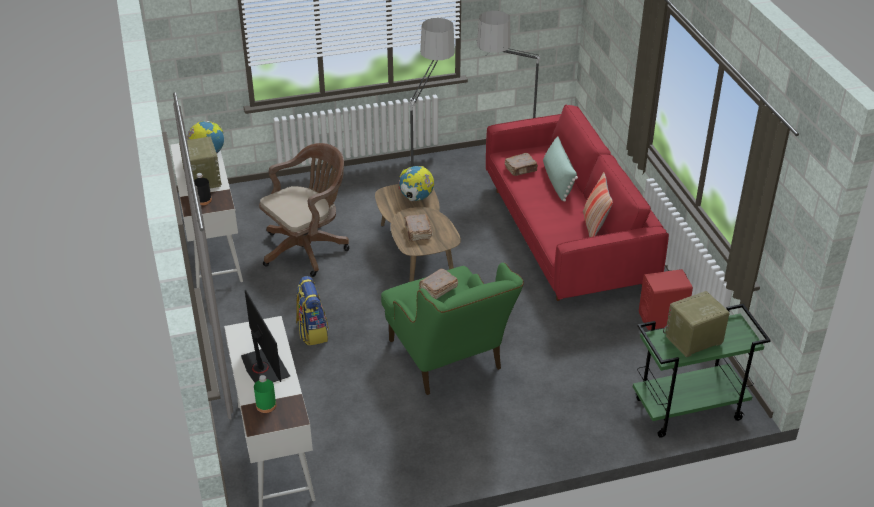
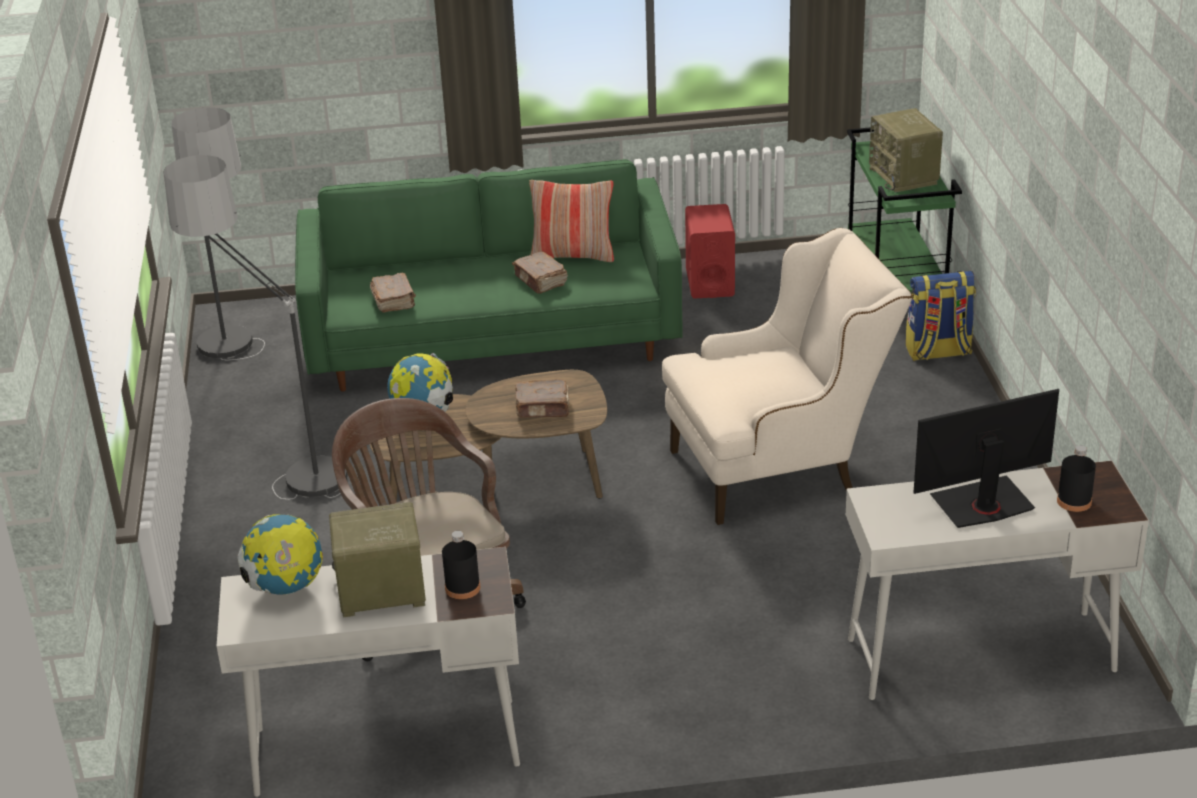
camera: 80 degrees left, 5 degrees down
(266, 405) = (1074, 501): green bottle -> black bottle
(312, 331) = (681, 609): backpack -> backpack (938, 352)
(438, 289) = (736, 376): brown book -> brown book (540, 281)
(450, 362) = (780, 467): green armchair -> beige armchair
(558, 180) = (439, 273): green pillow -> none
(566, 235) = (492, 337): red sofa -> green sofa

